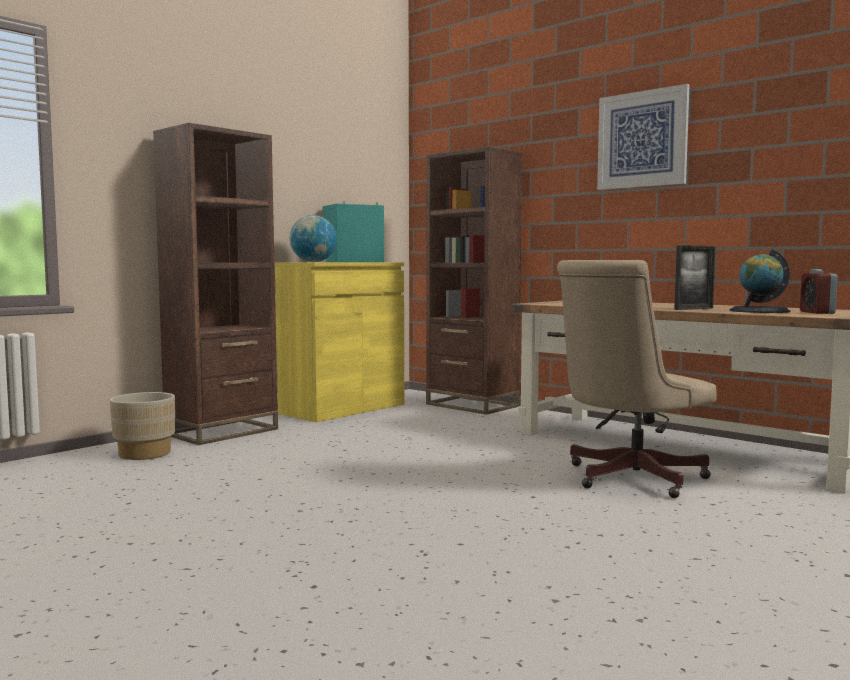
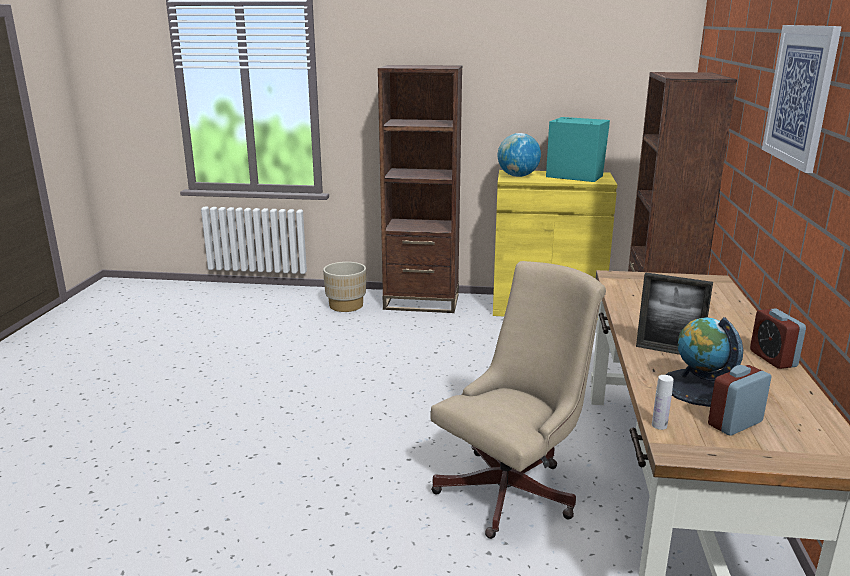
camera: 55 degrees right, 15 degrees up
(627, 479) = (513, 489): beige office chair -> beige office chair turned 120 degrees clockwise
(727, 305) = (772, 359): none -> alarm clock
(811, 316) = (659, 425): none -> white bottle

